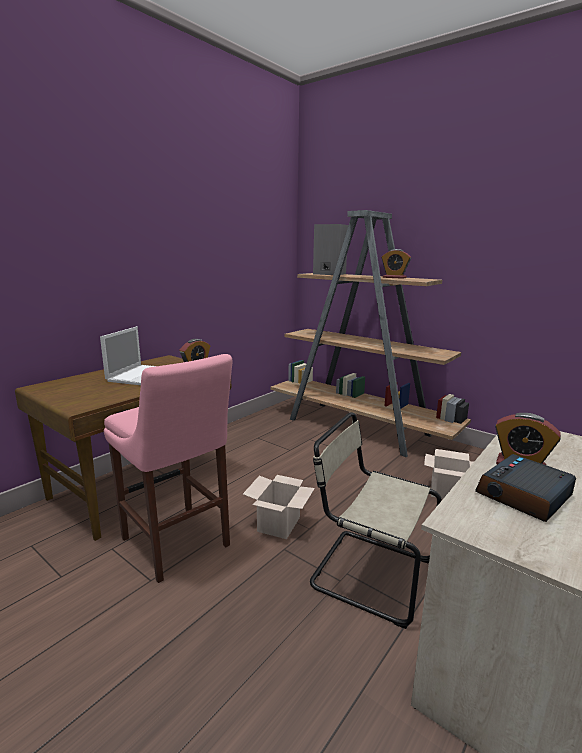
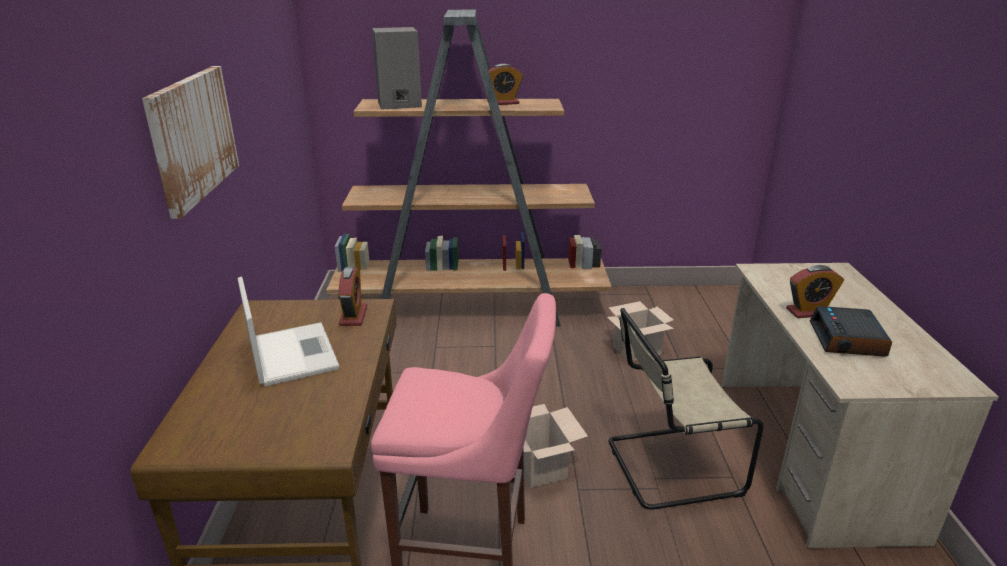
camera: 40 degrees left, 10 degrees up
(144, 250) = (192, 136): none -> picture

